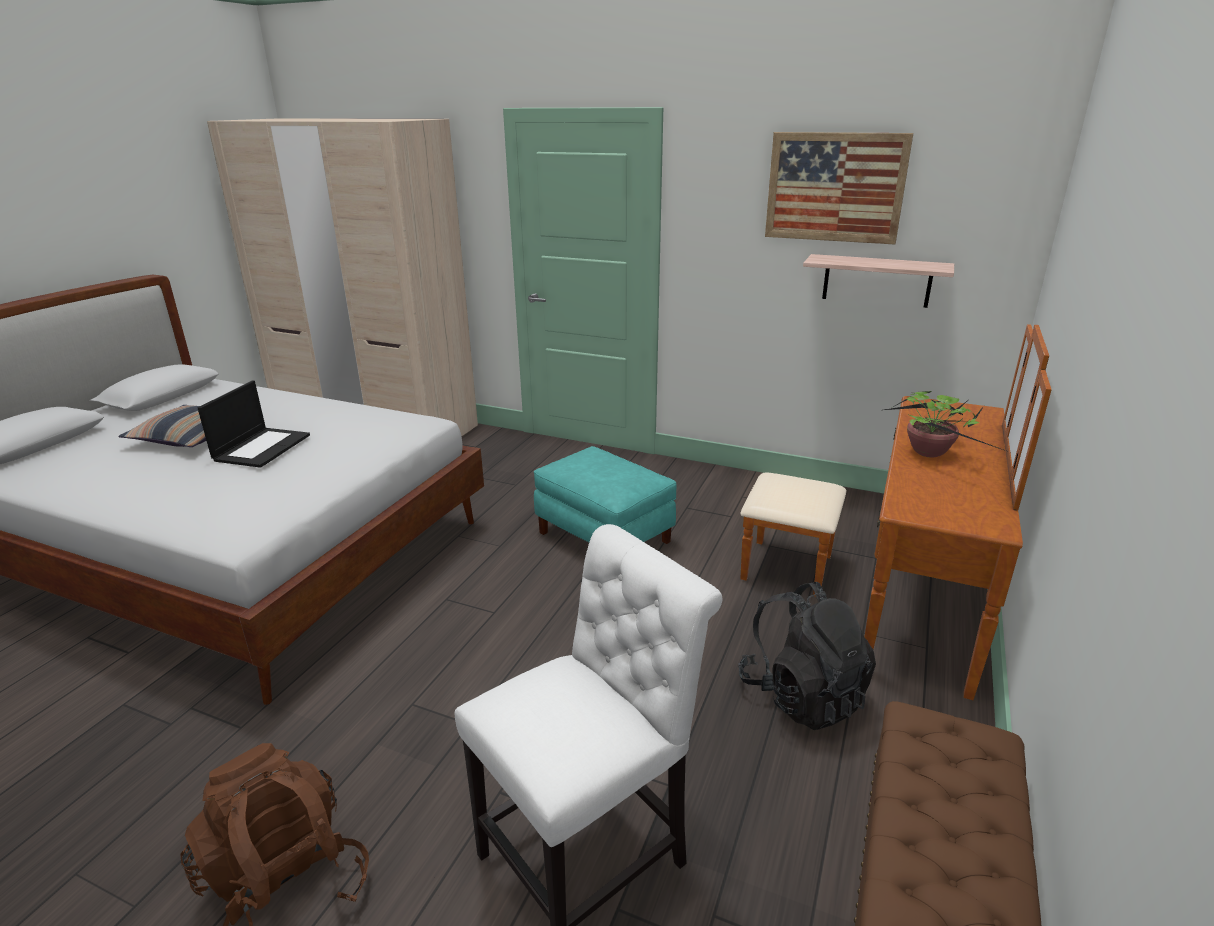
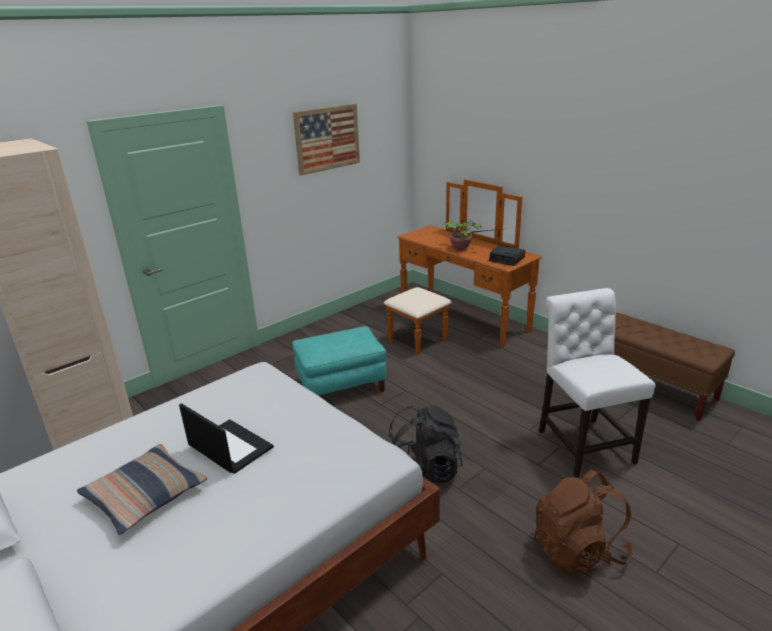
camera: 65 degrees left, 0 degrees up
(802, 695) = (511, 365): black backpack -> black backpack (423, 472)
(876, 280) = (354, 184): shelf -> none
(938, 506) = (507, 259): none -> alarm clock

